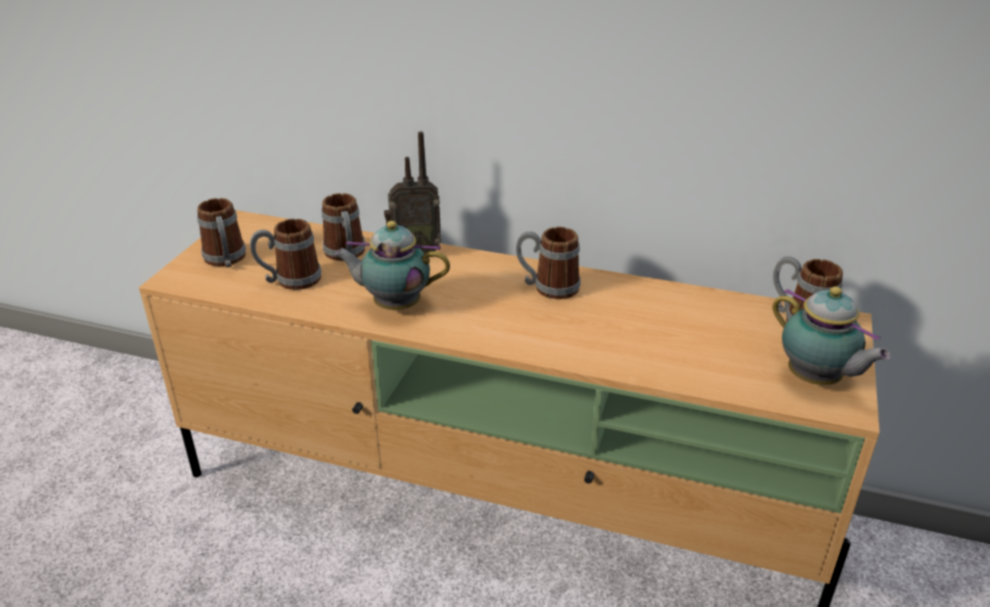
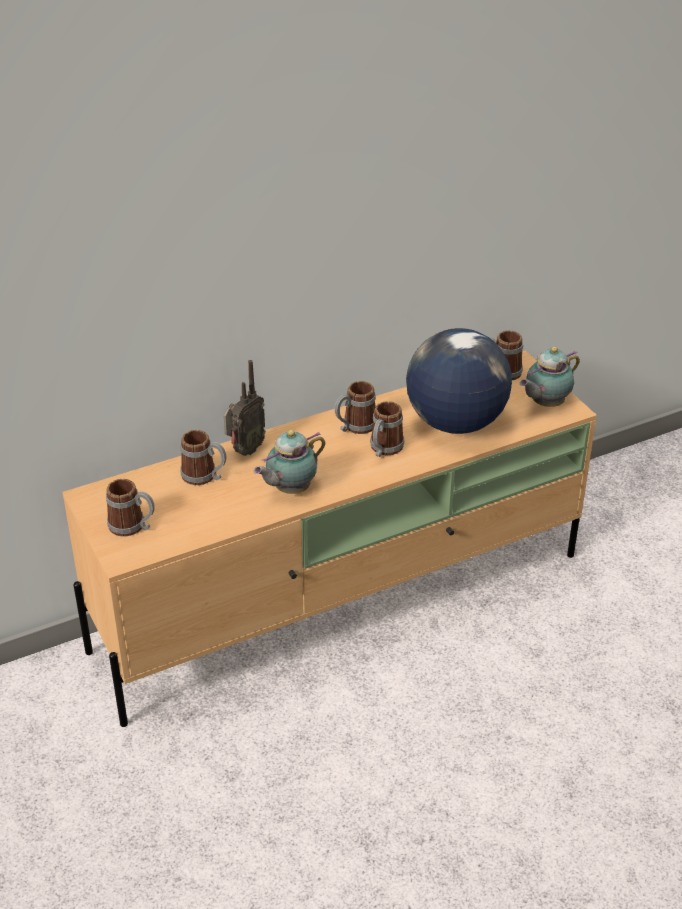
camera: 45 degrees left, 5 degrees up
(290, 280) = (200, 513): mug -> mug (384, 449)
(666, 339) = (455, 422): none -> globe
(816, 380) = (545, 404): teapot -> teapot turned 135 degrees clockwise

